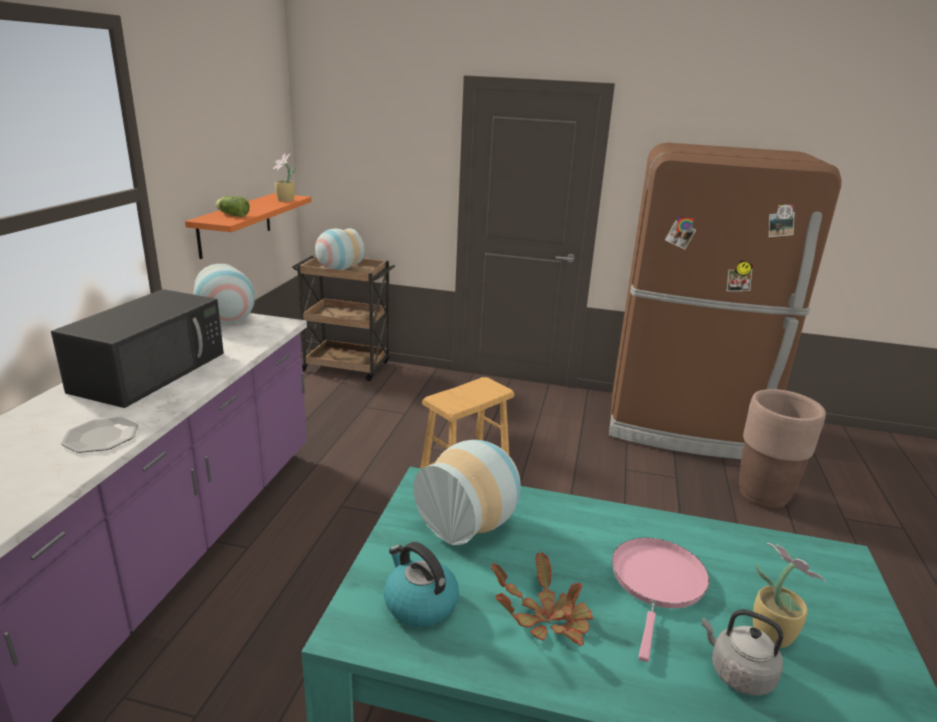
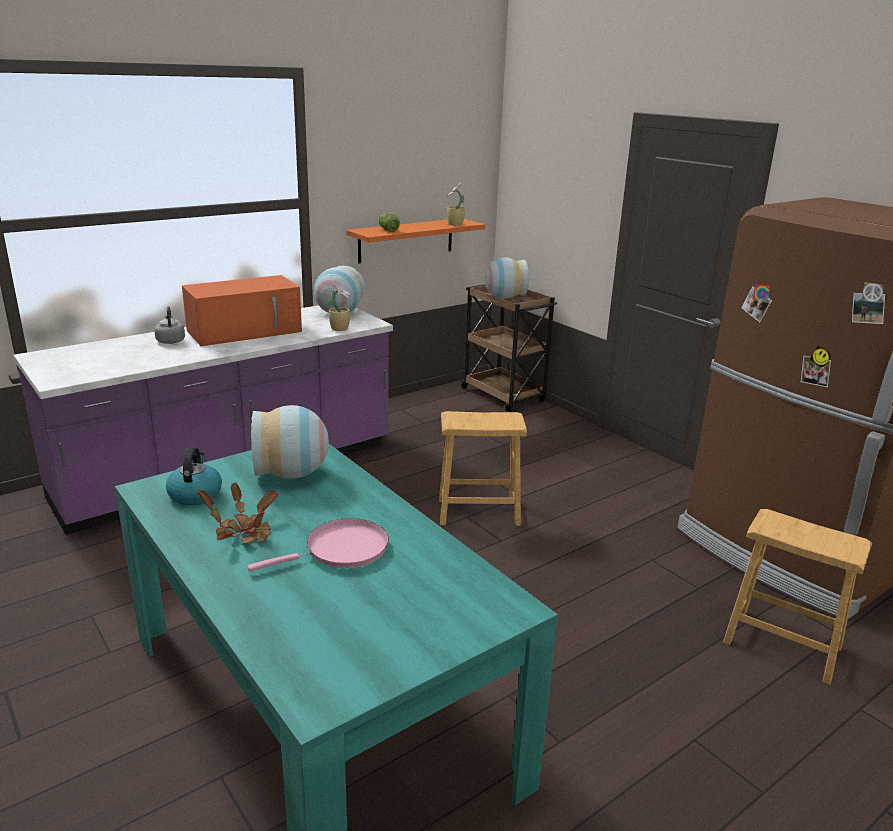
camera: 40 degrees right, 0 degrees up
(101, 436) = (167, 356): plate -> none
(151, 370) = (246, 331): black microwave -> orange microwave
(737, 673) = (295, 607): grey kettle -> grey kettle (171, 341)
(763, 495) = (782, 644): brown planter -> brown stool
(770, 633) = (358, 606): potted plant -> potted plant (340, 328)

